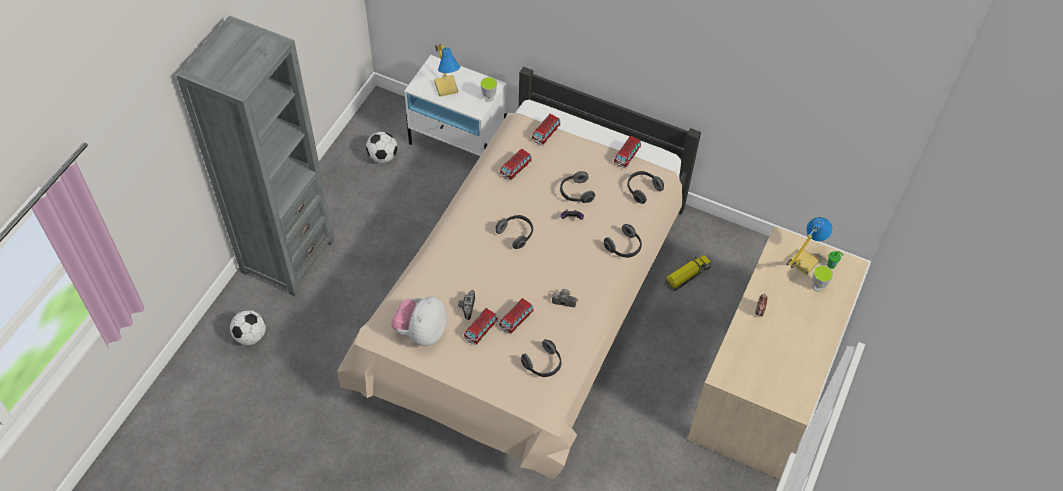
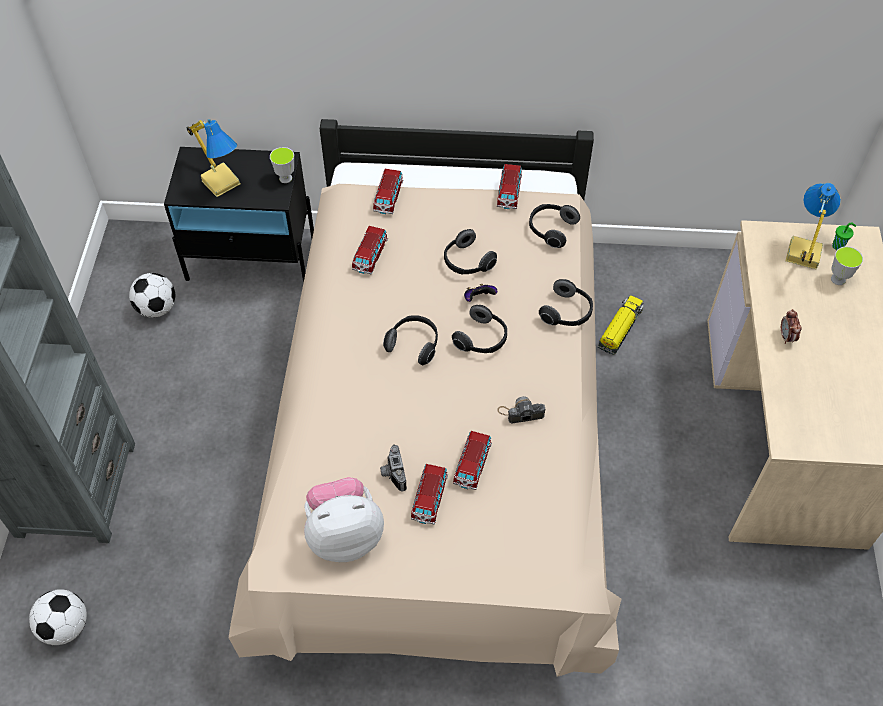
camera: 20 degrees left, 0 degrees up
(421, 332) = (344, 535): plush toy -> plush toy turned 75 degrees clockwise
(458, 144) = (252, 259): white nightstand -> black nightstand
(543, 364) = (541, 516): headphones -> headphones (482, 339)

